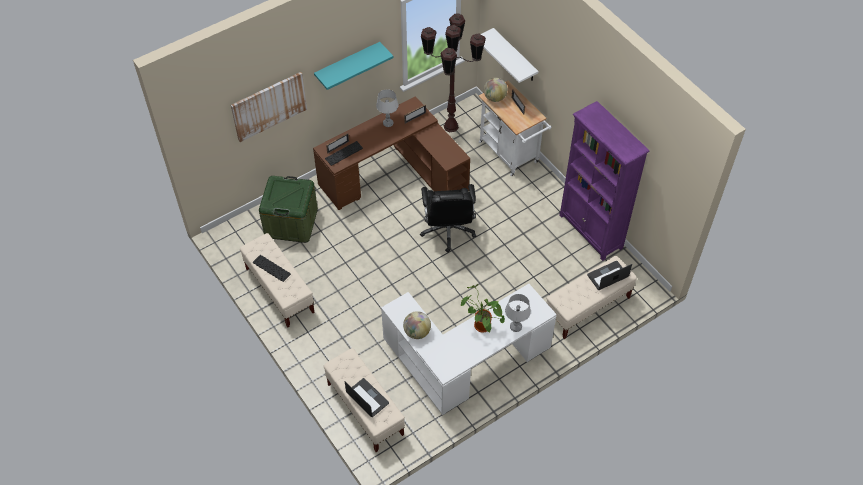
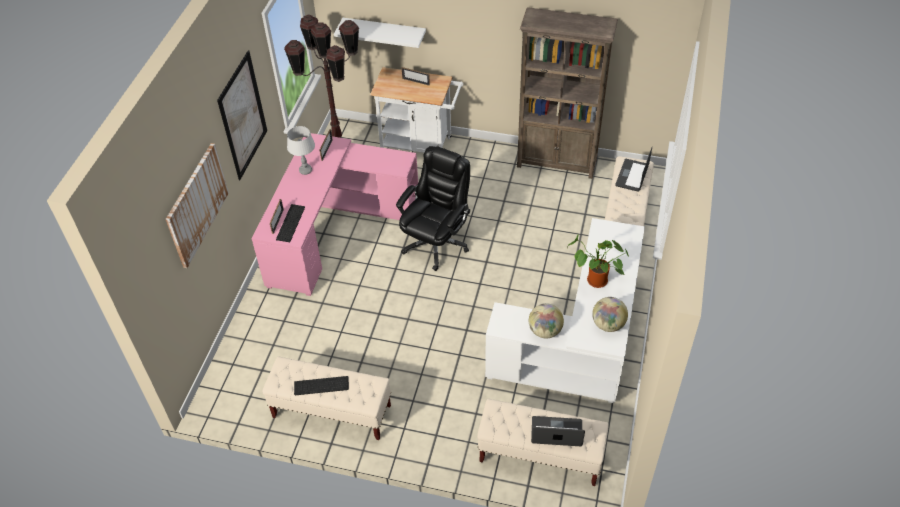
camera: 40 degrees left, 5 degrees down
(291, 222) = (273, 340): green storage box -> none
(347, 64) = (243, 116): turquoise shelf -> picture
(395, 175) = (332, 229): brown desk -> pink desk
(448, 230) = (436, 243): black office chair -> black office chair turned 105 degrees counterclockwise
(494, 98) = (387, 87): globe -> globe (608, 324)
(515, 327) = (625, 261): grey table lamp -> none
(591, 232) = (557, 163): purple bookcase -> brown bookcase

